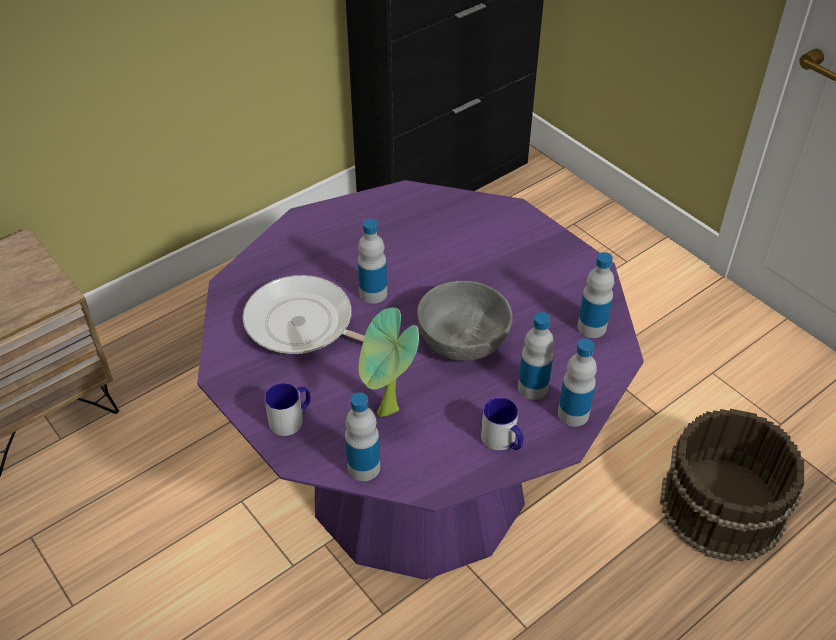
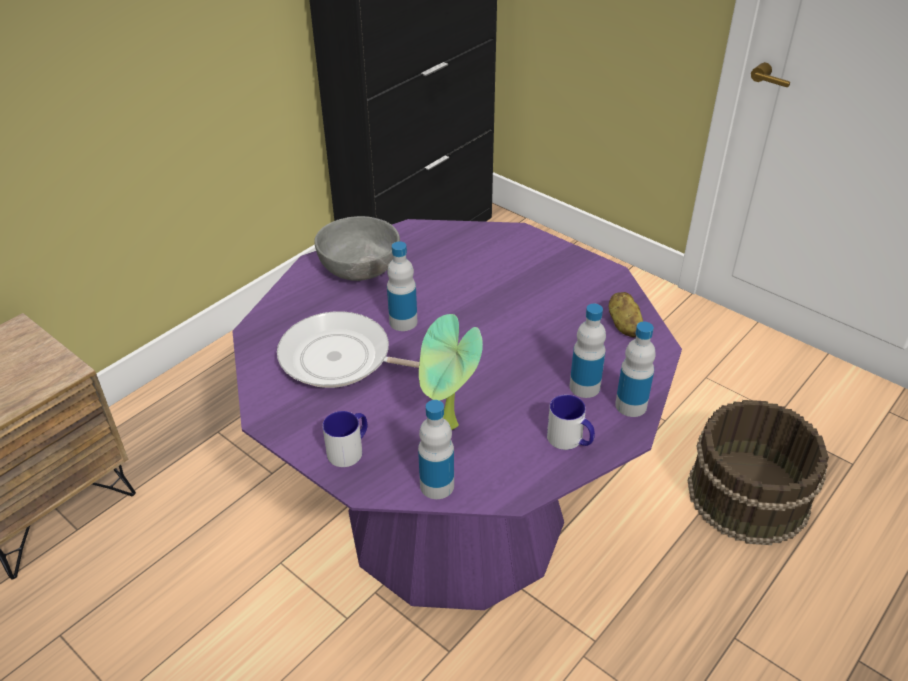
camera: 10 degrees left, 5 degrees down
(463, 338) = (503, 351): grey bowl -> grey bowl (359, 265)
(591, 327) = (624, 325): bottle -> potato

